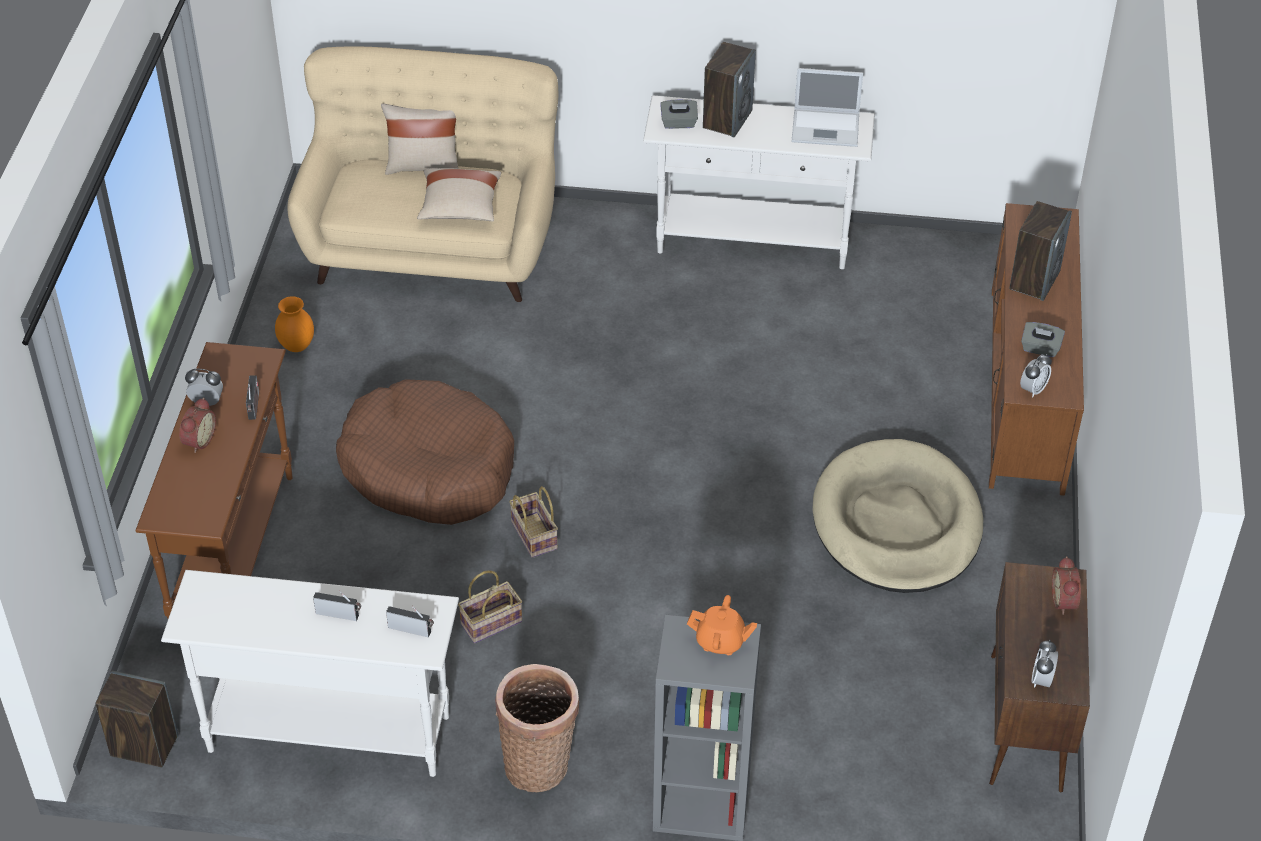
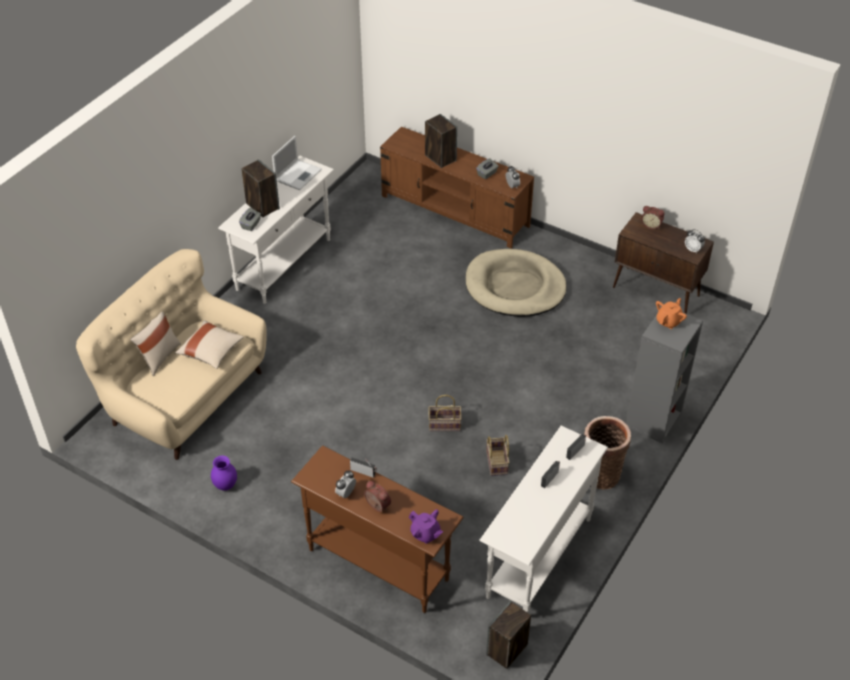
camera: 65 degrees left, 0 degrees up
(170, 507) = (425, 534): none -> purple teapot
(296, 346) = (225, 486): orange vase -> purple vase
(428, 468) = (367, 454): brown dog bed -> none

